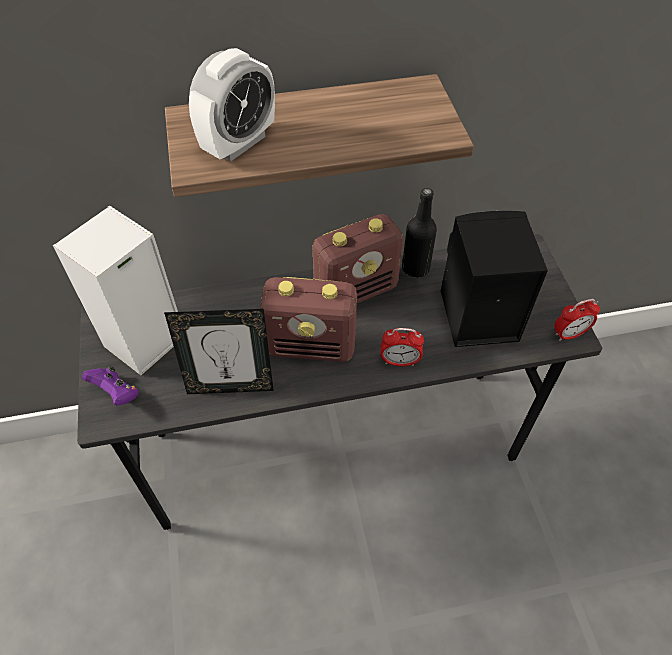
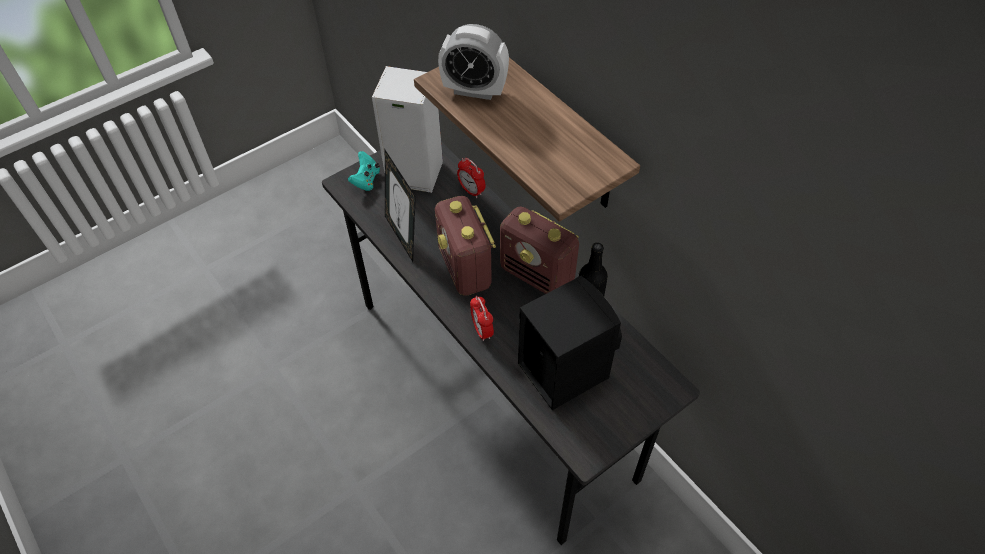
camera: 65 degrees right, 0 degrees up
(116, 393) = (366, 180): purple game controller -> turquoise game controller
(569, 334) = (585, 449): alarm clock -> alarm clock (471, 191)

